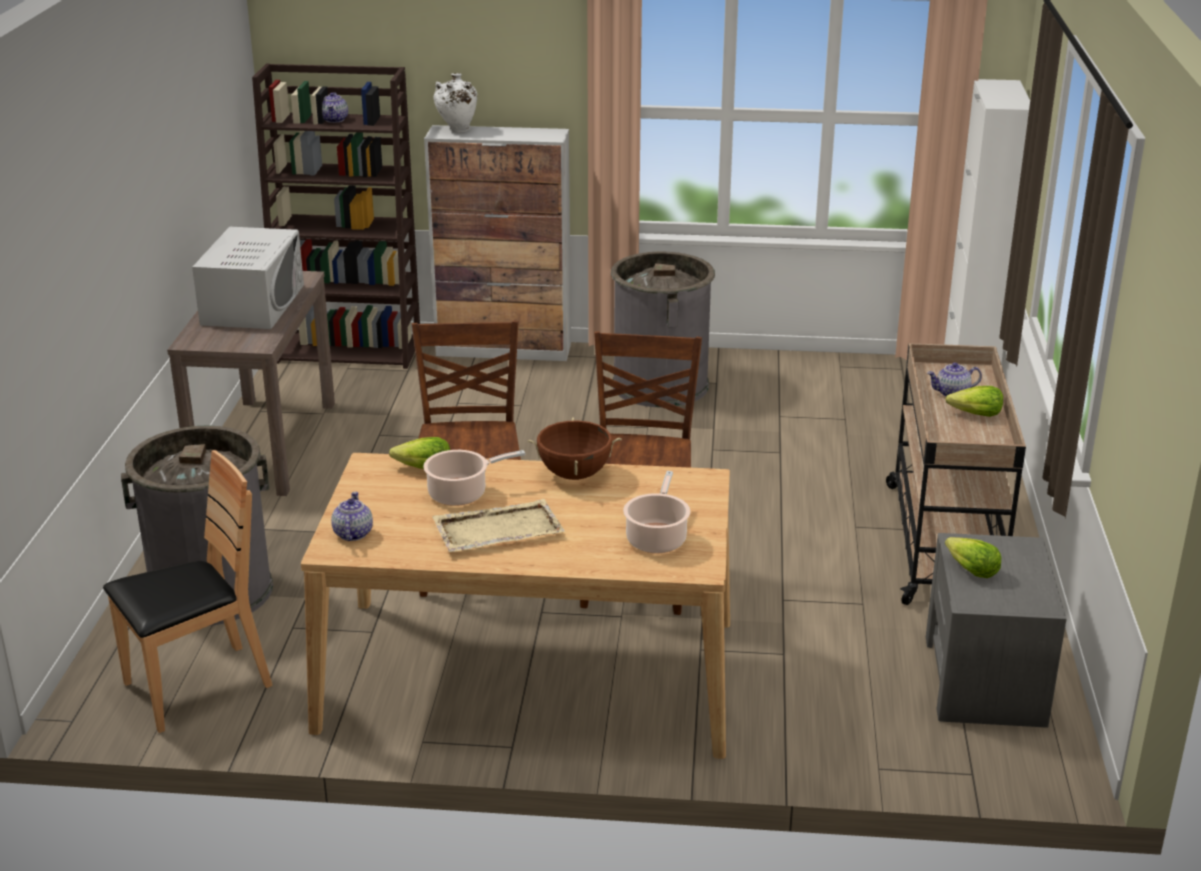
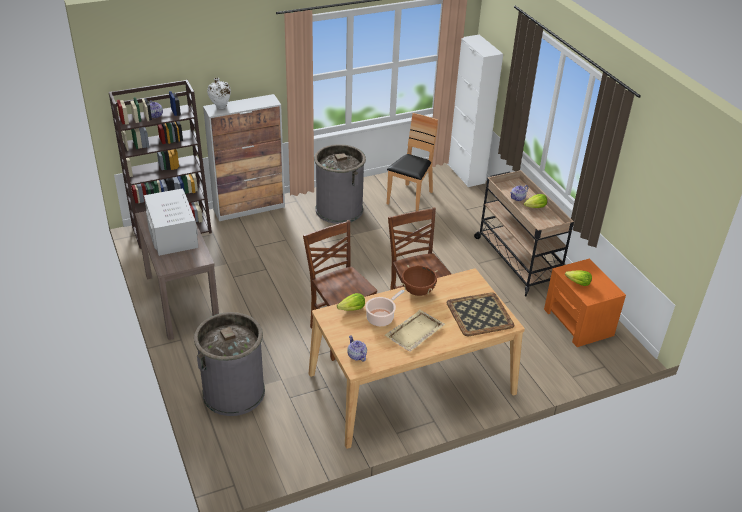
camera: 30 degrees left, 10 degrees up
(197, 687) = (275, 445): brown chair -> brown chair (410, 198)
(657, 538) = (480, 314): cooking pot -> tray
(984, 680) = (578, 322): grey nightstand -> orange nightstand

